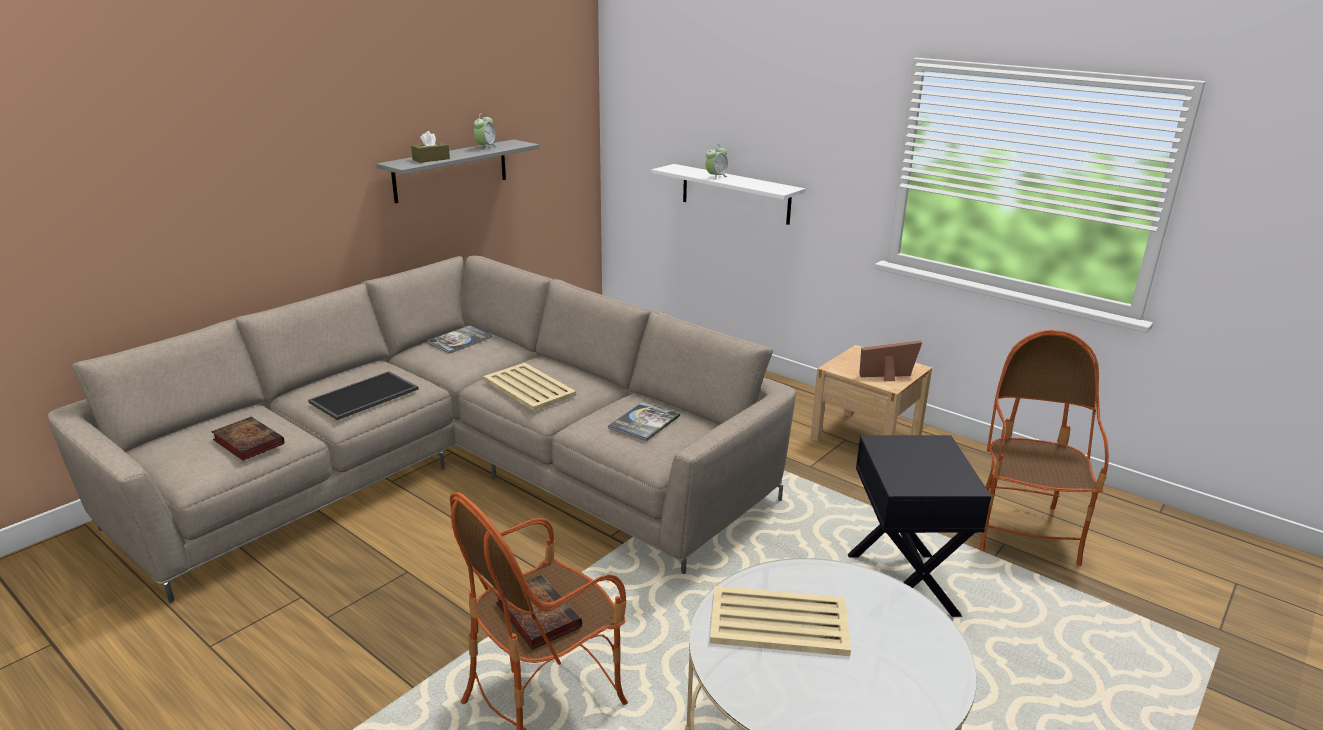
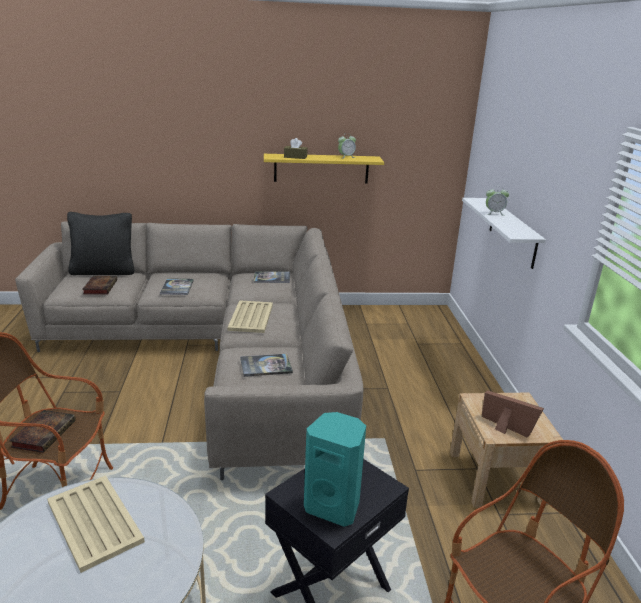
camera: 45 degrees right, 0 degrees up
(197, 423) = (104, 271): none -> black pillow
(364, 396) = (177, 287): tray -> book
(451, 170) = (321, 168): grey shelf -> yellow shelf
(940, 473) = (333, 506): none -> turquoise speaker

